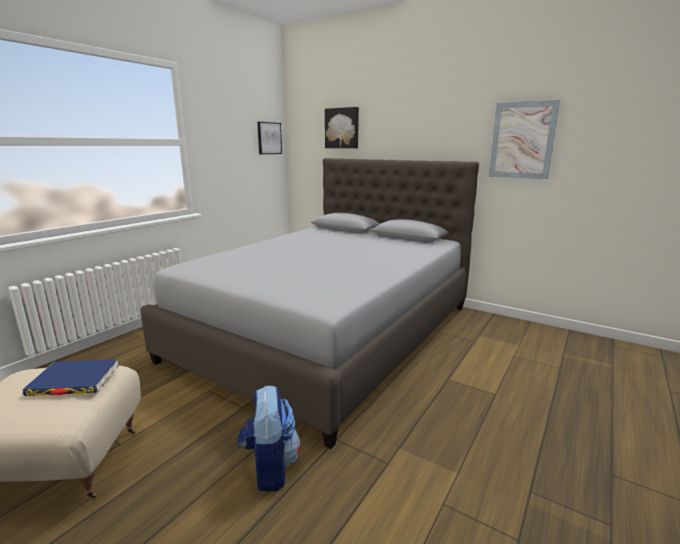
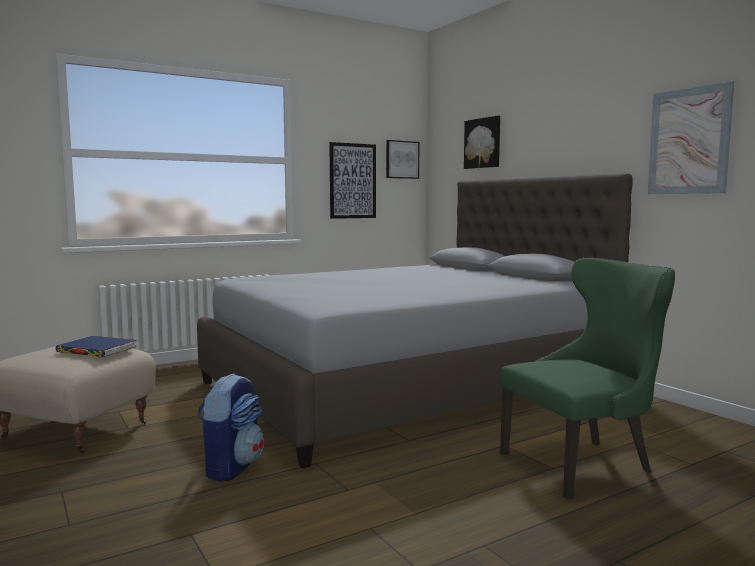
camera: 25 degrees right, 10 degrees down
(235, 158) = (352, 181): none -> picture
(507, 385) = (582, 464): none -> green chair

